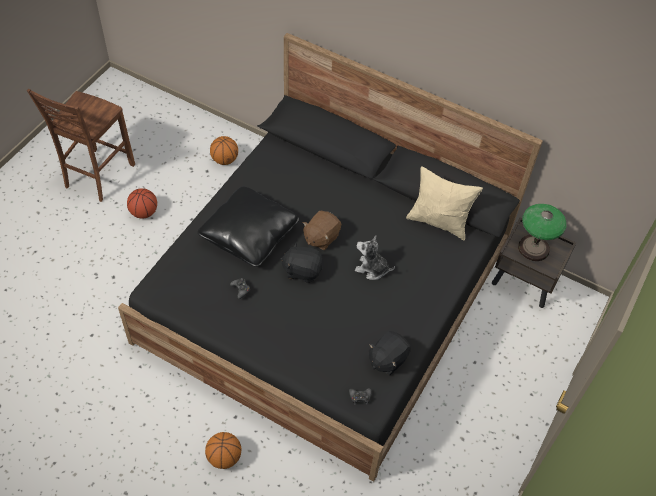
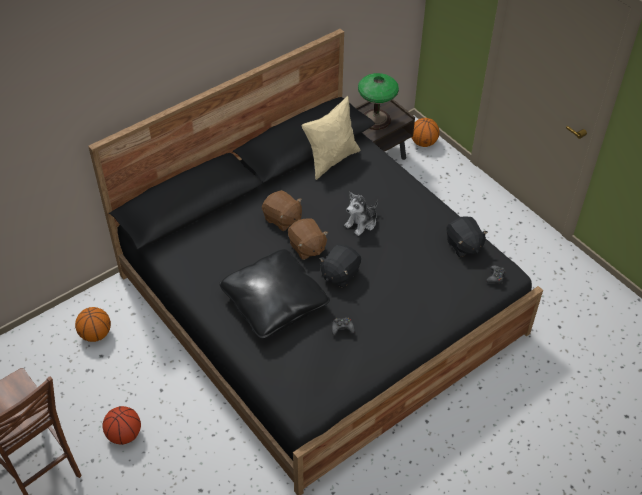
camera: 65 degrees left, 5 degrees down
(224, 457) = (468, 443): basketball -> basketball (423, 143)
(345, 210) = (282, 219): none -> brown plush toy

